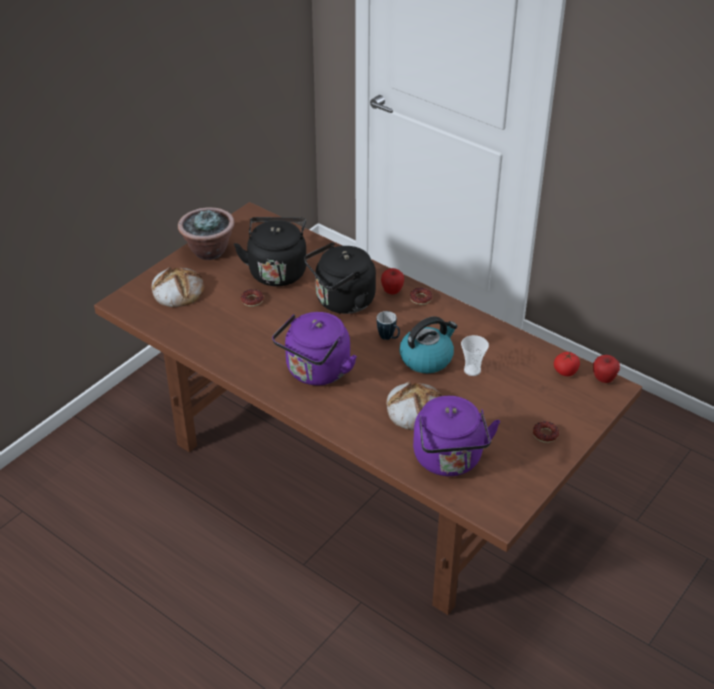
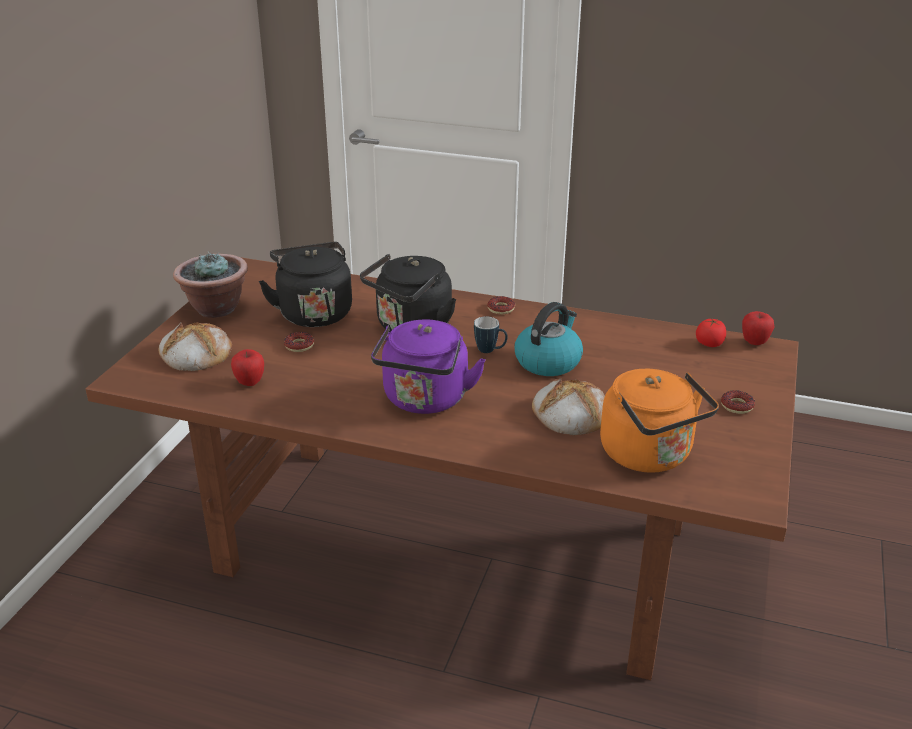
camera: 20 degrees left, 10 degrees down
(392, 291) = (463, 308): apple -> apple (250, 383)
(449, 460) = (650, 456): purple kettle -> orange kettle
(472, 370) = (608, 362): cup -> none

